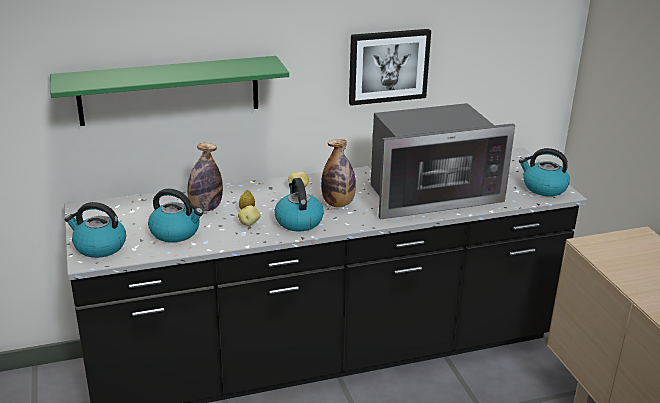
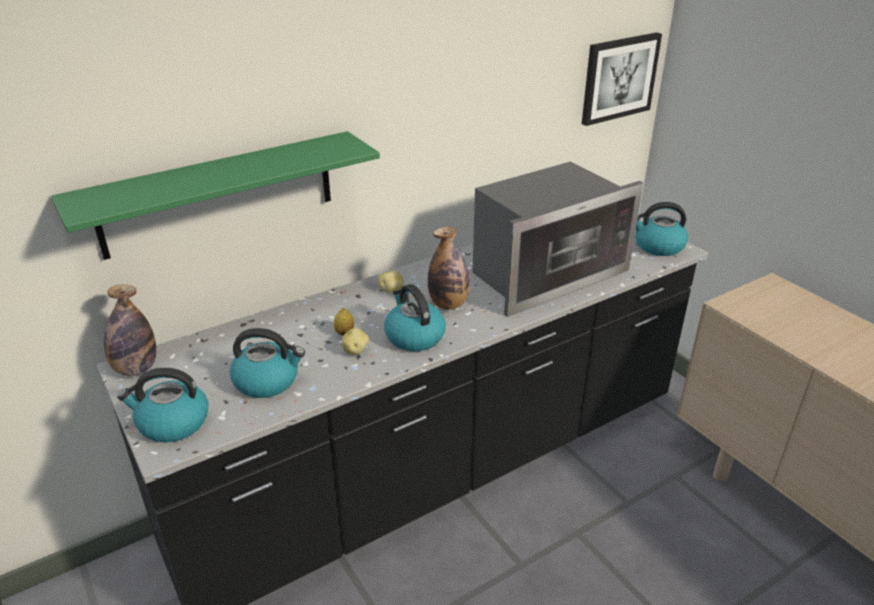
camera: 15 degrees left, 5 degrees up
(205, 208) = (290, 338): bottle -> bottle (136, 369)
(388, 66) = (473, 127): picture -> picture (619, 78)

